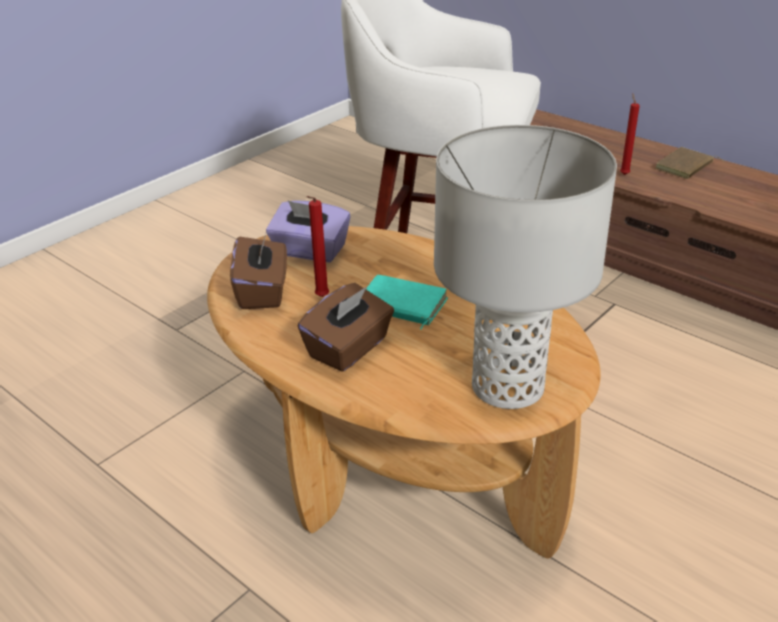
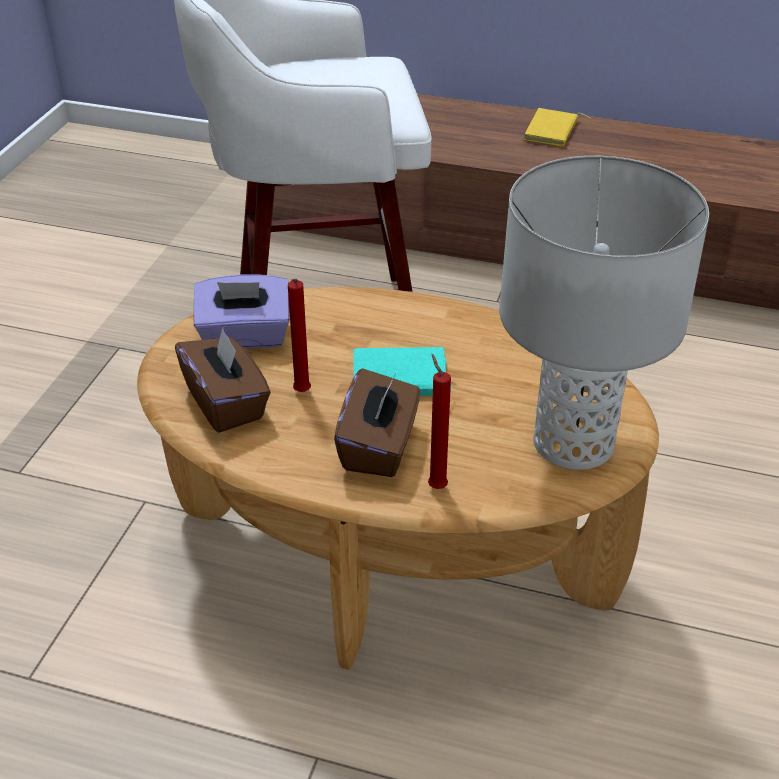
camera: 25 degrees left, 5 degrees up
(624, 174) = (494, 153): red candle -> red candle (436, 486)
(685, 167) = (553, 132): brown book -> yellow book

